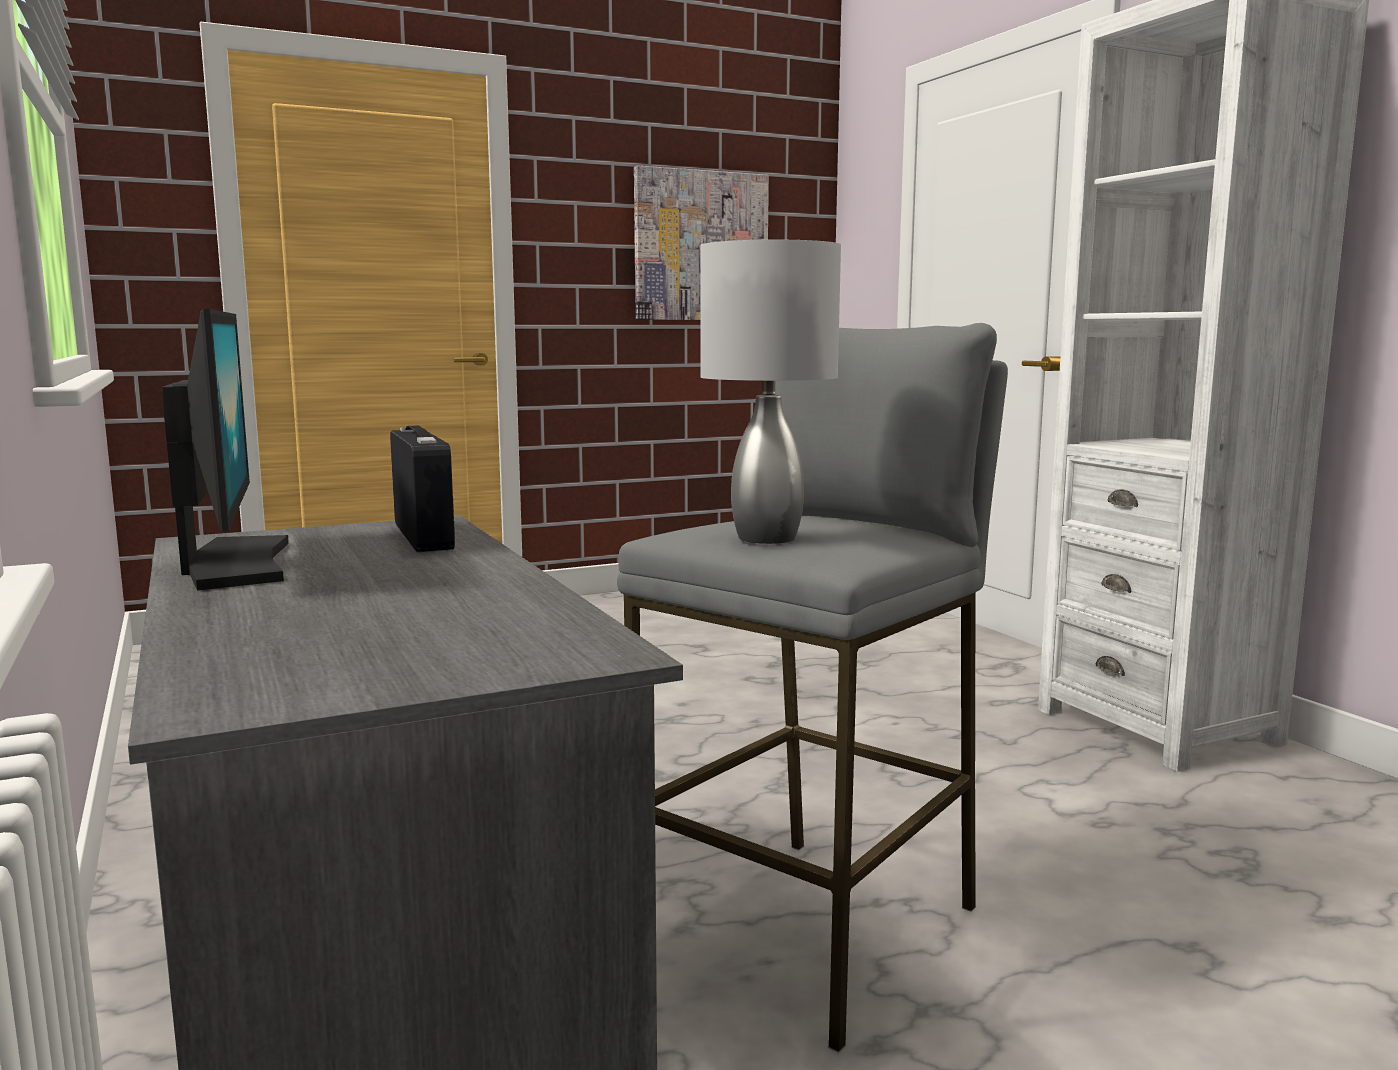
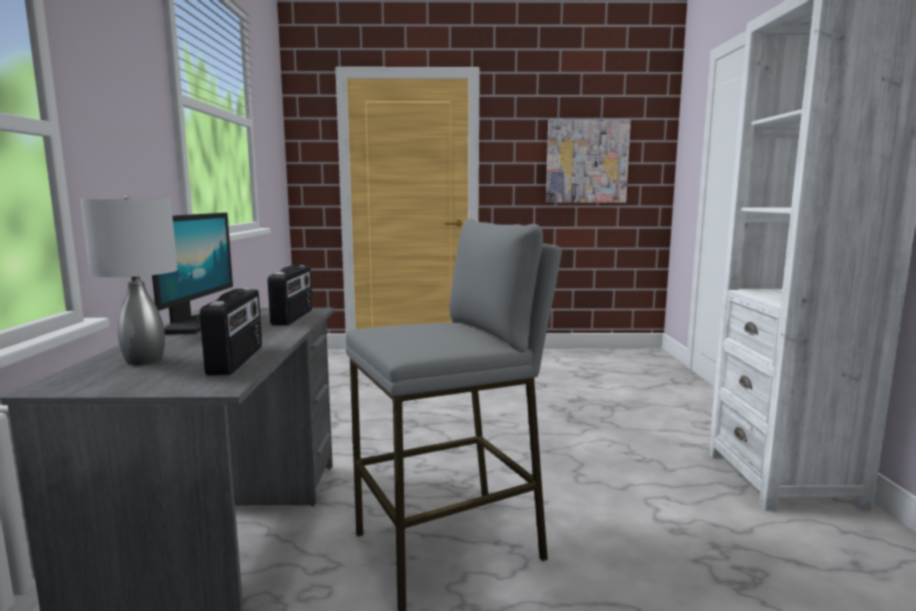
camera: 25 degrees right, 0 degrees up
(513, 611) = (237, 360): none -> radio
(764, 538) = (397, 335): grey table lamp -> grey table lamp (144, 360)

